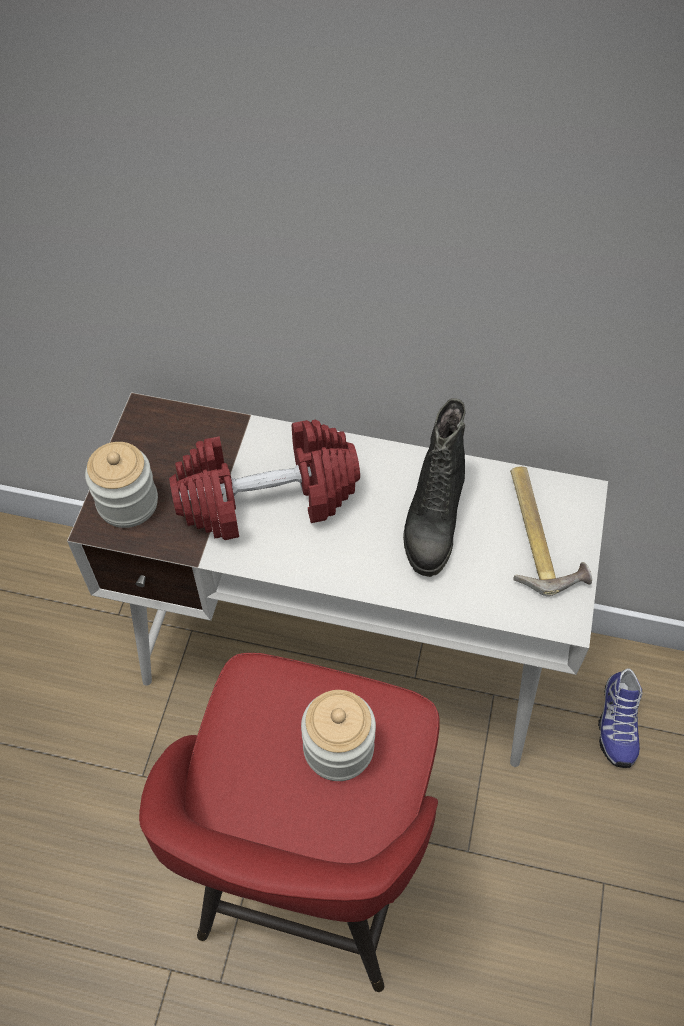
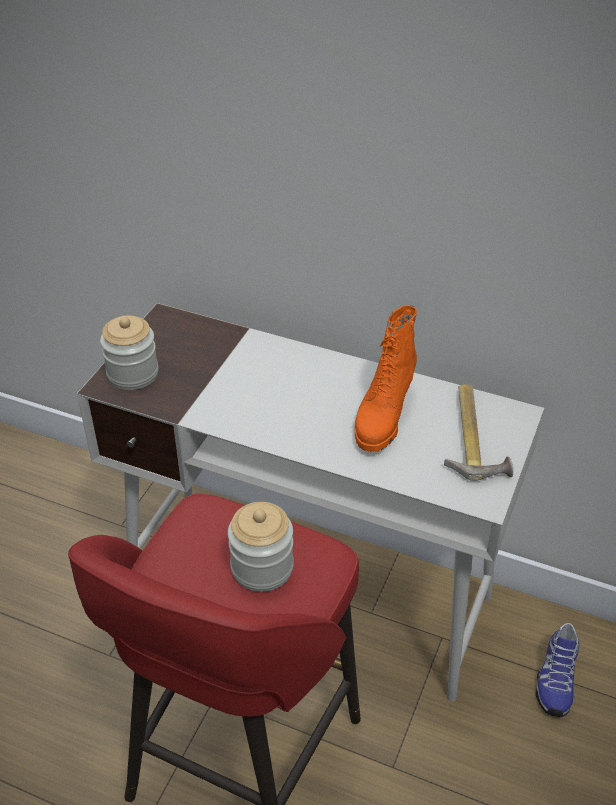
camera: 10 degrees right, 15 degrees down
(267, 499) = (247, 385): red dumbbell -> none
(431, 520) = (383, 416): black boot -> orange boot

